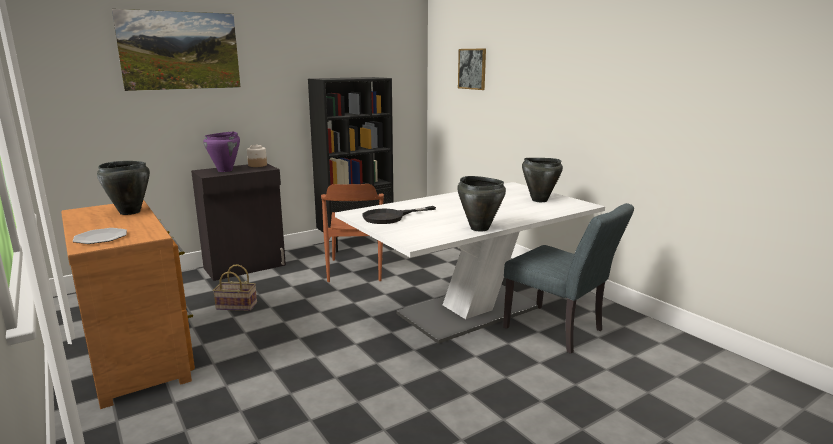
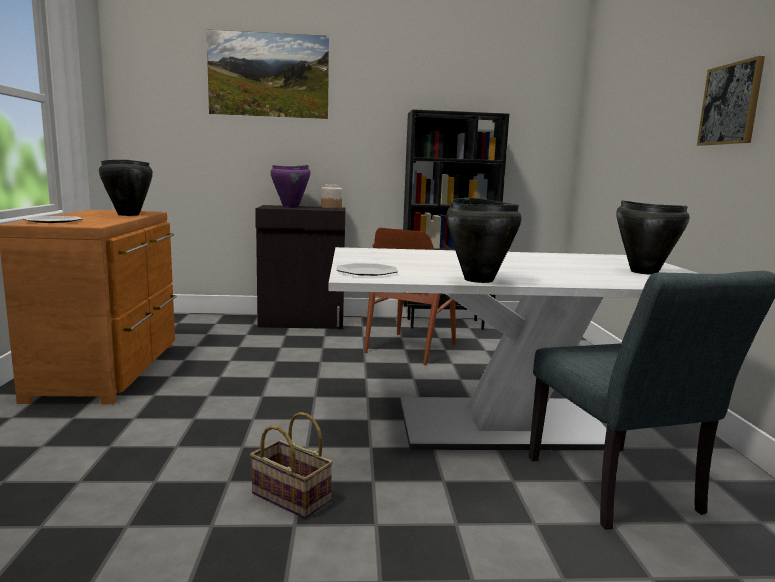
camera: 30 degrees right, 5 degrees down
(235, 306) = (245, 352): basket -> basket (288, 497)
(390, 217) = (386, 257): black frying pan -> none
(410, 236) = (367, 272): none -> plate
(472, 69) = (624, 99): picture -> picture (730, 104)

